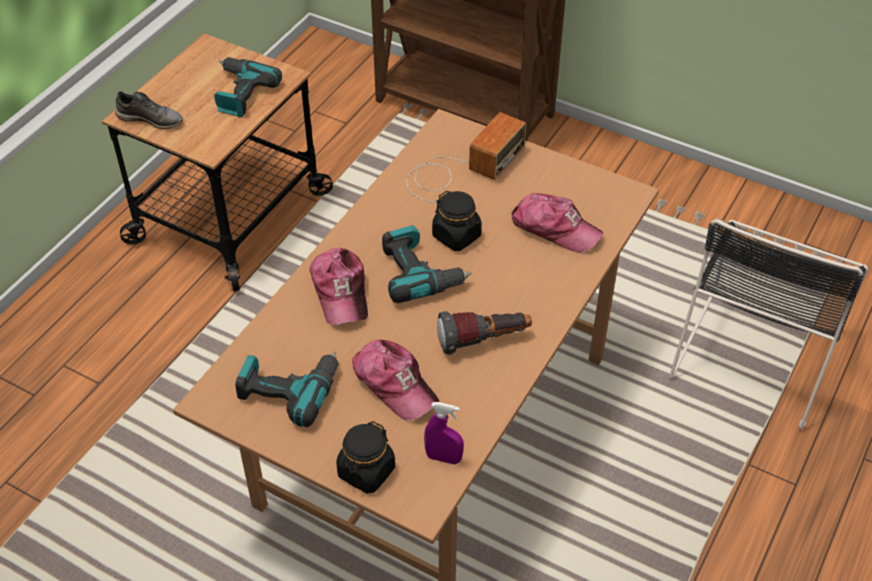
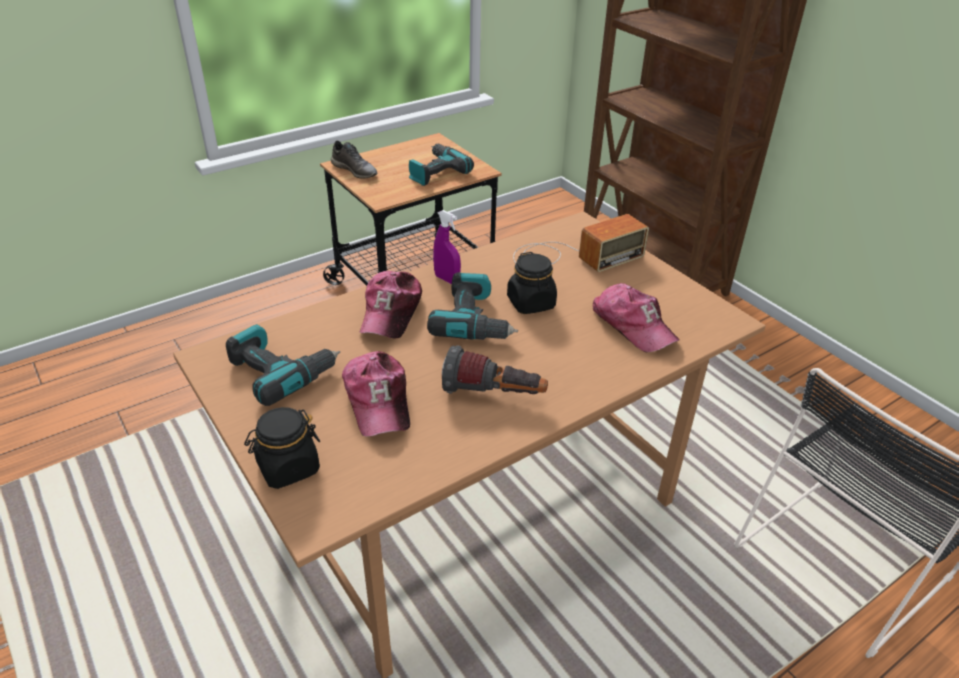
camera: 25 degrees right, 10 degrees down
(443, 458) = (372, 485): purple spray bottle -> purple spray bottle (447, 279)

